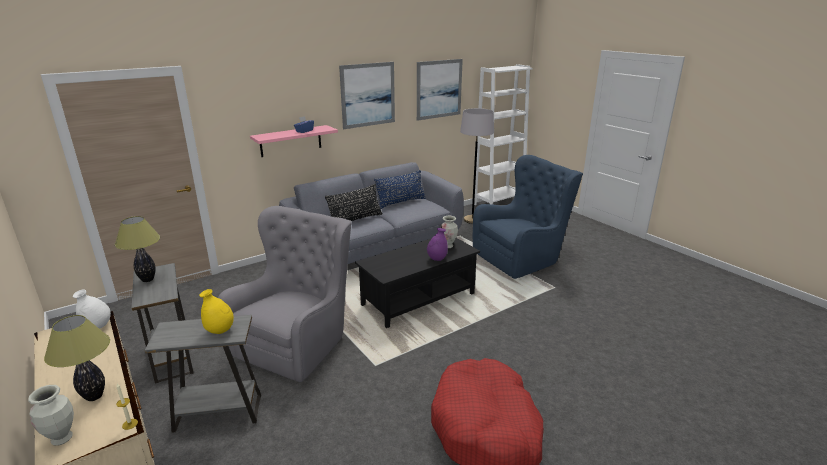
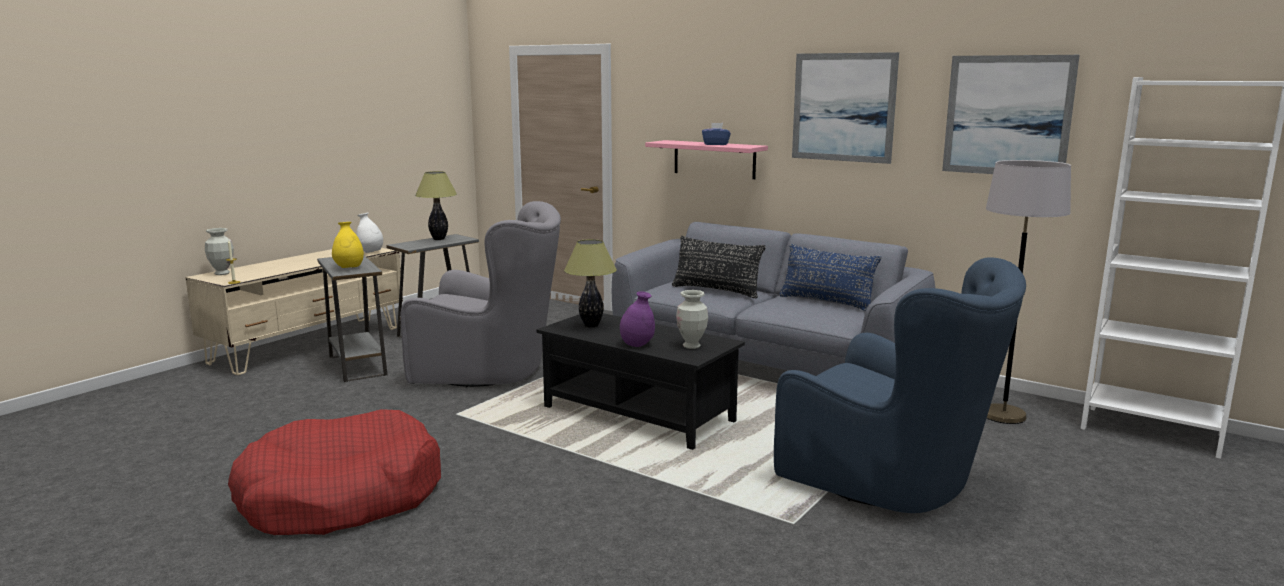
camera: 70 degrees right, 10 degrees down
(94, 397) = (270, 270): table lamp -> table lamp (591, 325)

